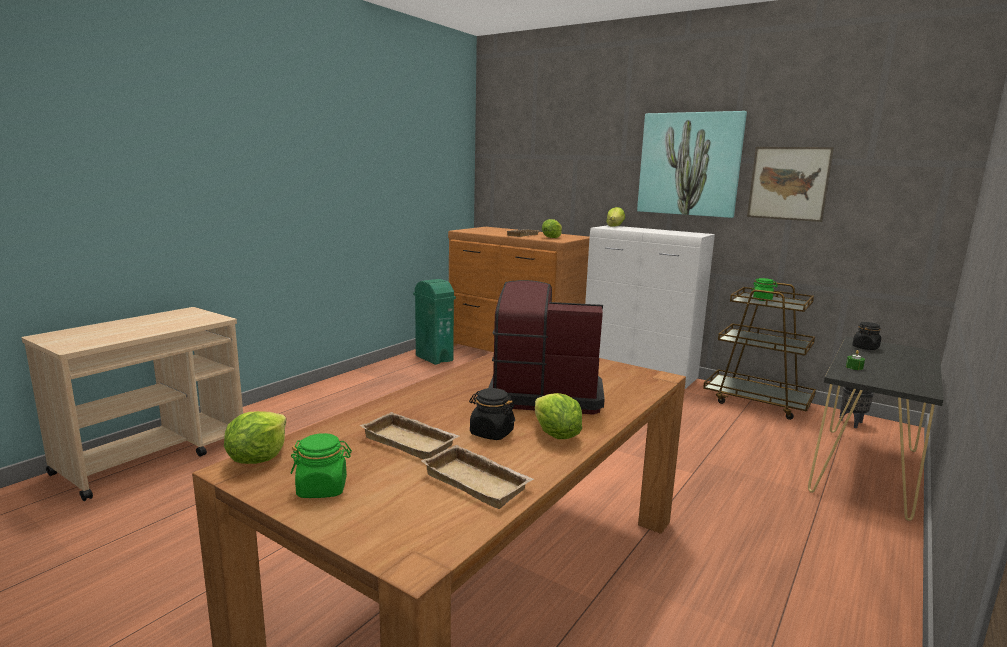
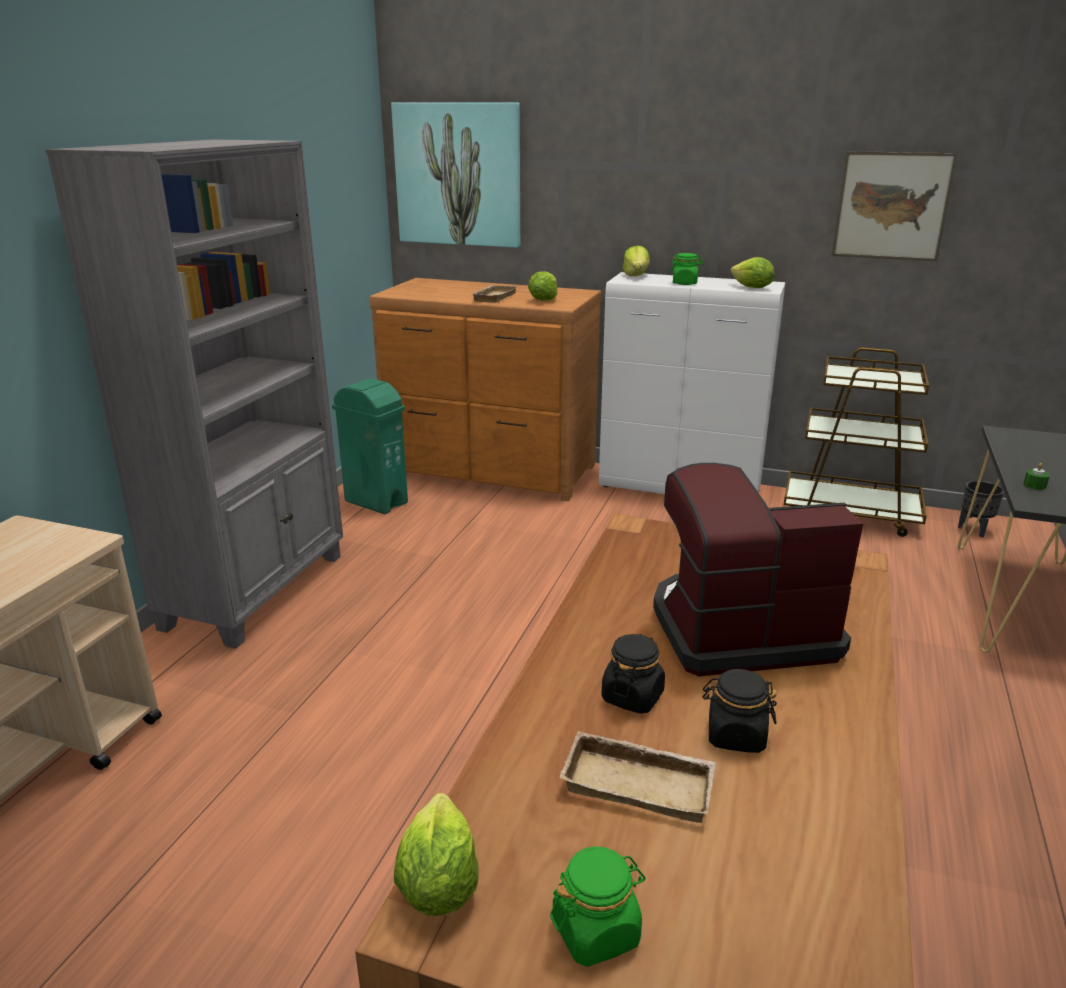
camera: 15 degrees left, 10 degrees up
(337, 390) = (258, 590): none -> grey bookcase
(479, 482) = (803, 851): beige tray -> none
(555, 435) = (823, 720): lettuce -> lettuce (752, 288)
(689, 164) = (746, 177): picture -> picture (458, 175)
(762, 299) = (862, 377): green jar -> green jar (685, 283)
(865, 347) = (1020, 444): black jar -> black jar (632, 696)

